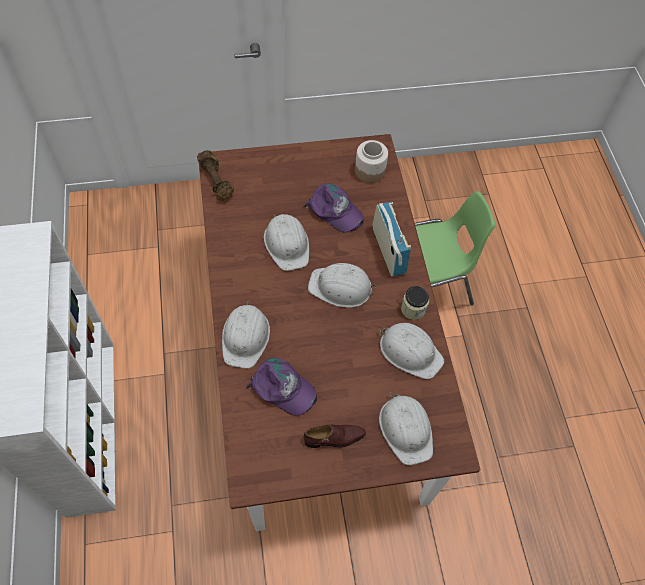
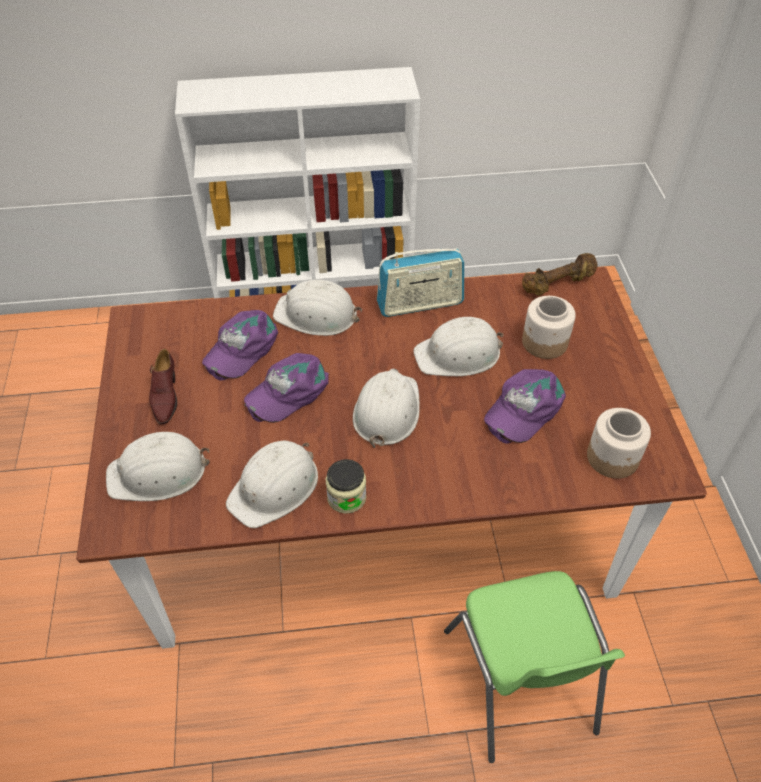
camera: 95 degrees right, 10 degrees down
(275, 194) = (544, 343): none -> jar
(326, 351) = (288, 391): none -> purple cap
(388, 250) = (454, 472): radio -> radio (420, 304)

